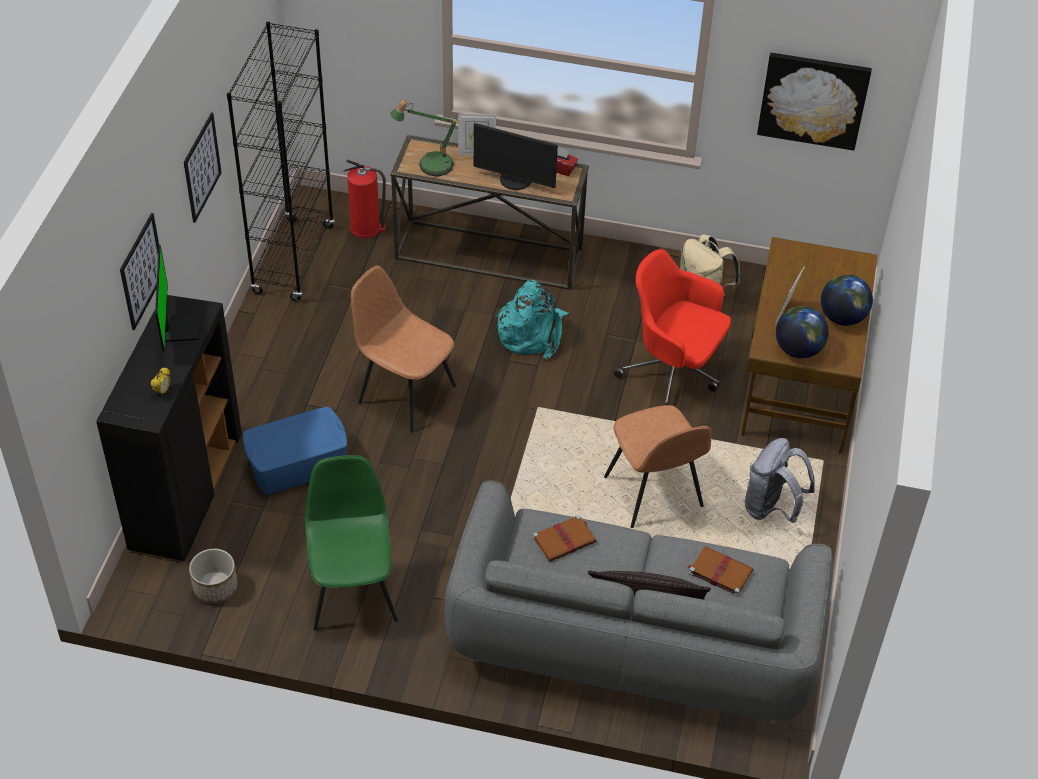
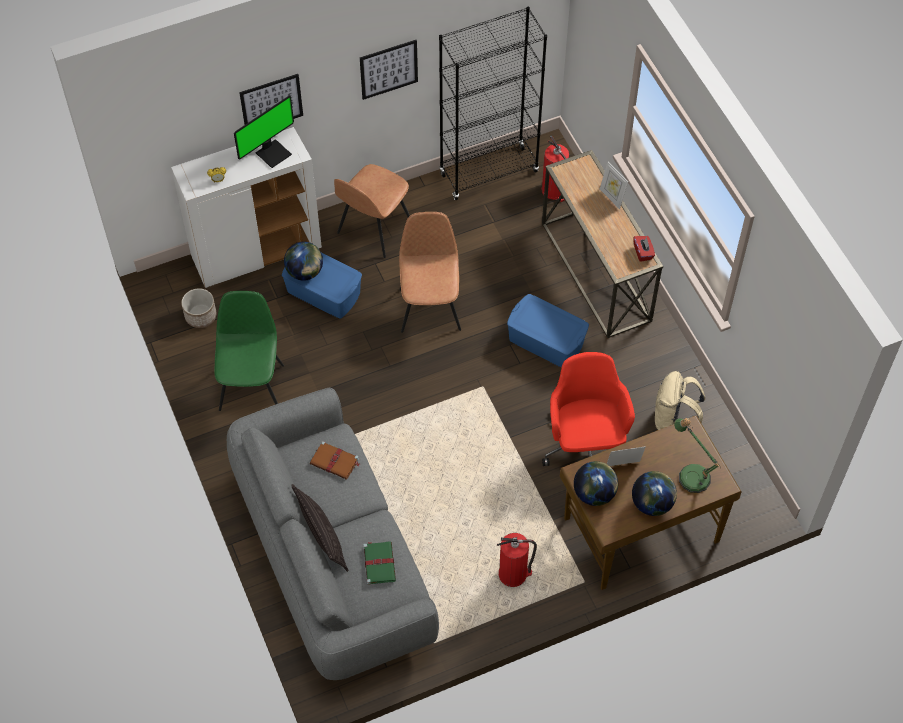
camera: 55 degrees right, 10 degrees up
(186, 491) = (257, 252): black cabinet -> white cabinet
(278, 450) = (305, 272): none -> globe
(353, 593) = (252, 385): green chair -> green chair turned 45 degrees counterclockwise
(430, 164) = (575, 180): table lamp -> table lamp (691, 474)
(515, 181) = (605, 235): monitor -> none
(532, 333) = (546, 342): turquoise backpack -> blue storage box
(654, 494) = (466, 497): brown chair -> brown chair (373, 229)
(719, 572) = (379, 563): brown book -> green book
(772, 508) = (513, 574): grey backpack -> fire extinguisher
(813, 100) = (786, 349): picture -> none

